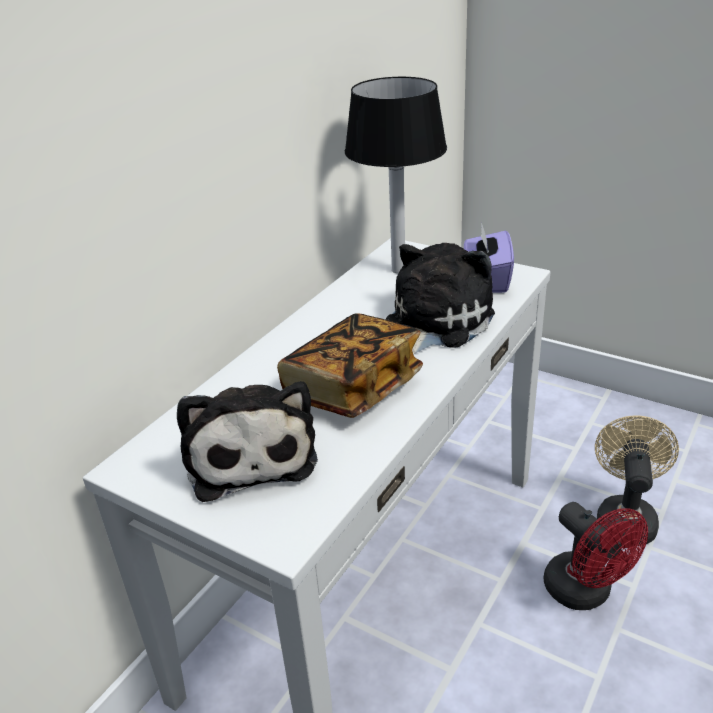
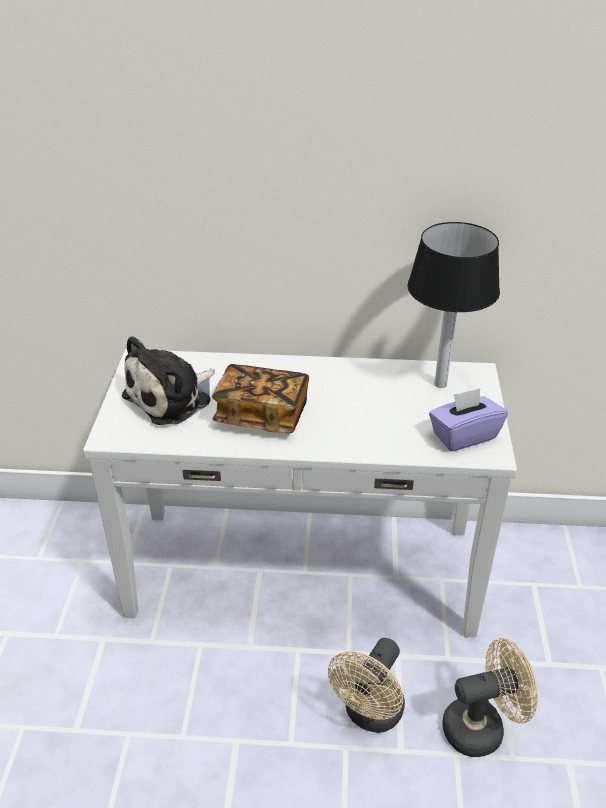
camera: 60 degrees right, 5 degrees up
(434, 323) = (372, 426): plush toy -> none
(585, 593) = (370, 715): red fan -> beige fan

